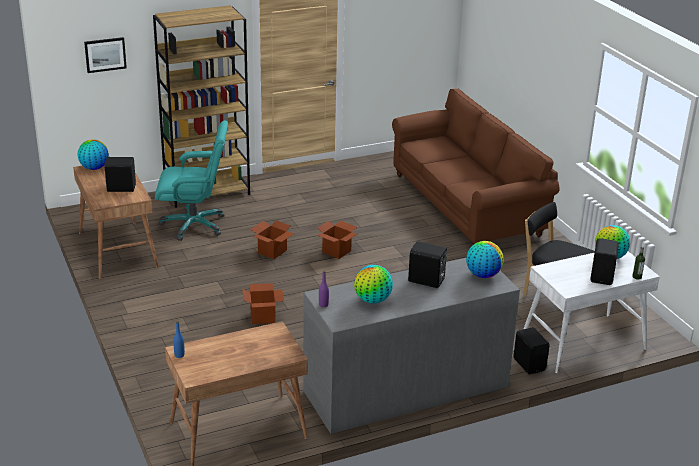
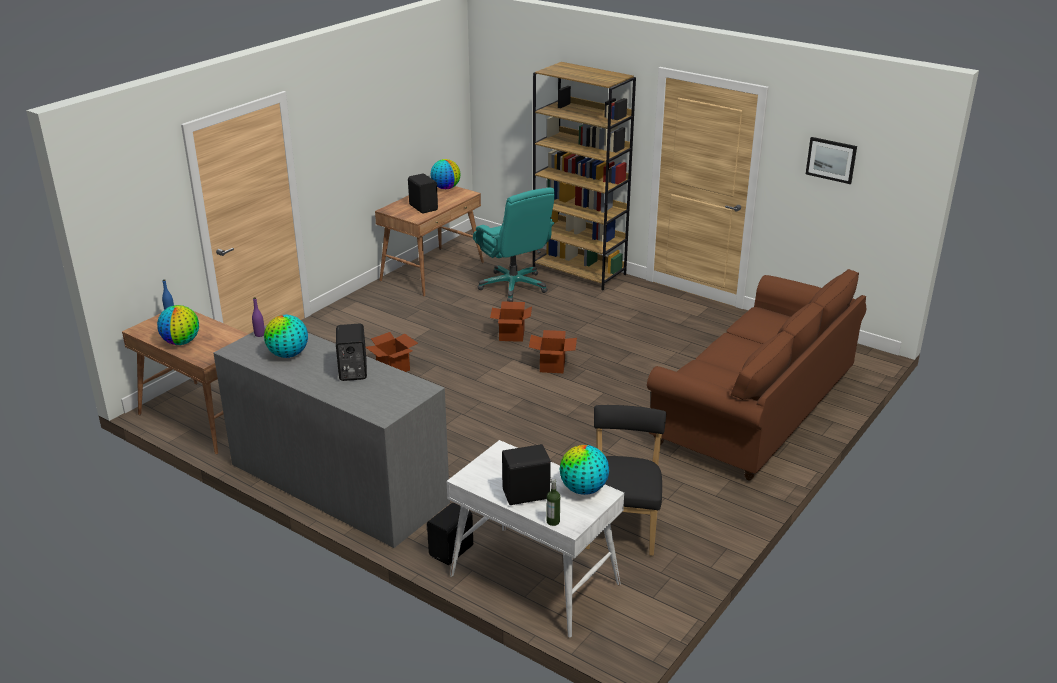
camera: 60 degrees right, 0 degrees up
(105, 54) = (517, 90): picture -> picture (831, 160)
(483, 275) = (395, 399): globe -> globe (181, 342)

